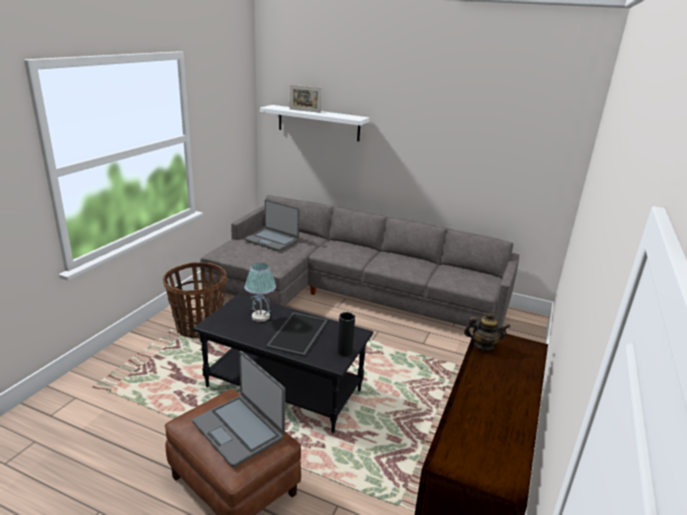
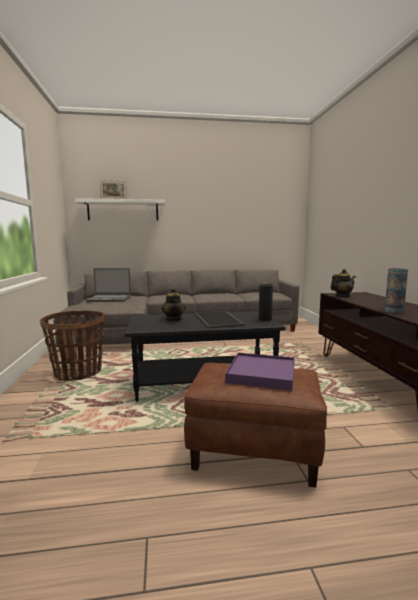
camera: 30 degrees left, 15 degrees down
(239, 430) = (262, 374): laptop -> purple tray
(261, 317) = (173, 319): table lamp -> teapot
(467, 409) = (394, 311): none -> vase

